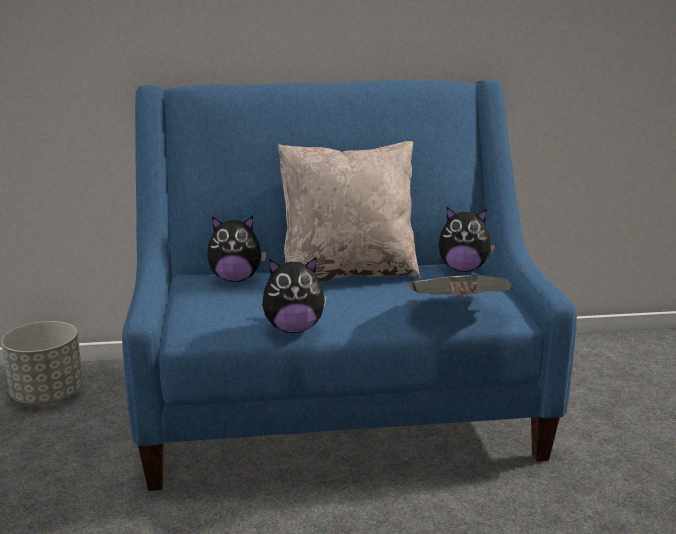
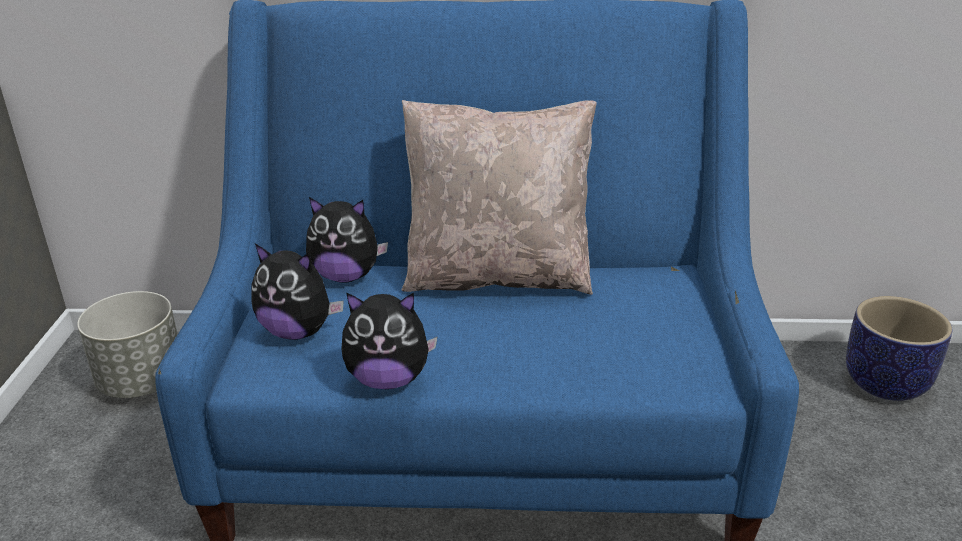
camera: 10 degrees right, 10 degrees up
(458, 313) = (625, 370): newspaper -> none
(463, 269) = (659, 280): plush toy -> plush toy (298, 332)
(620, 354) = (886, 383): none -> planter

